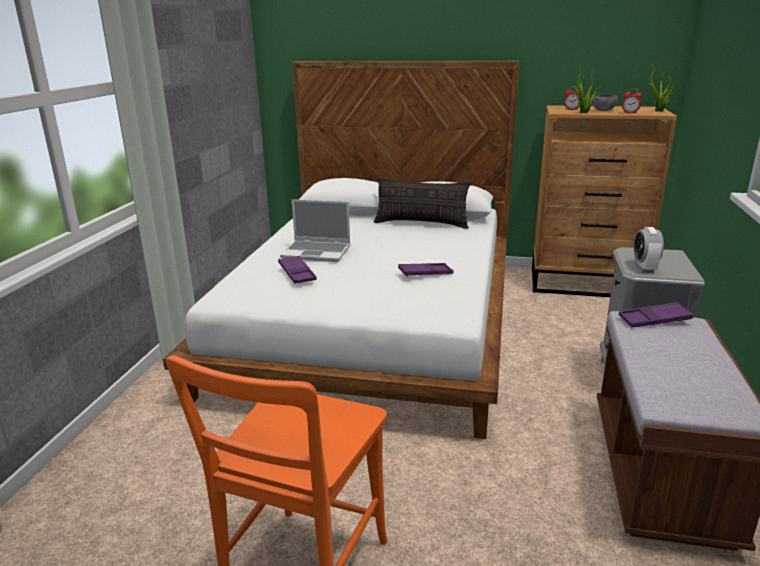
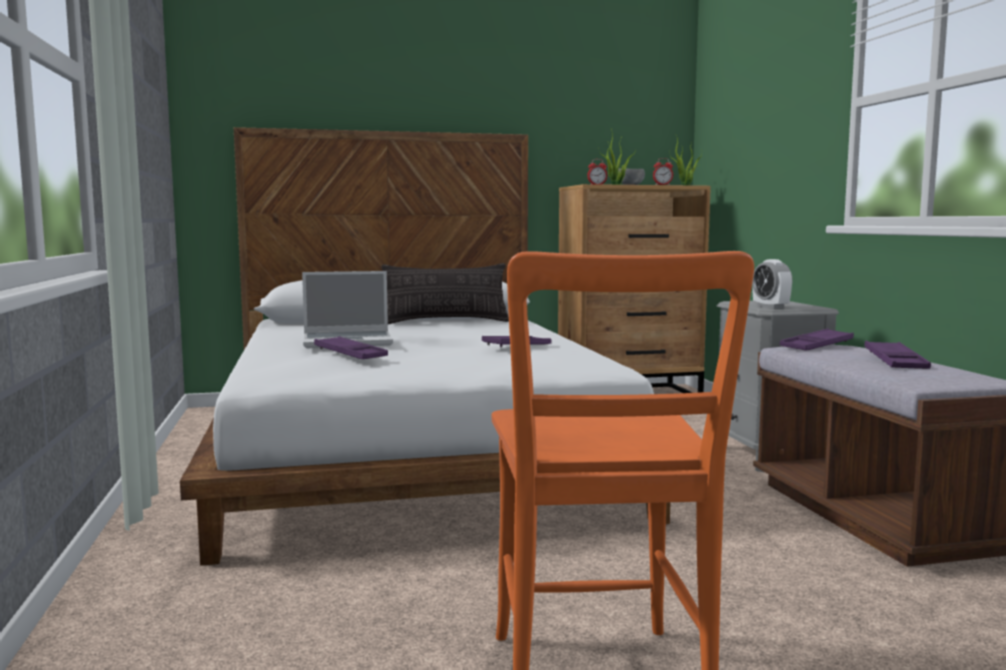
camera: 25 degrees left, 15 degrees down
(689, 363) = (895, 361): none -> purple tray

